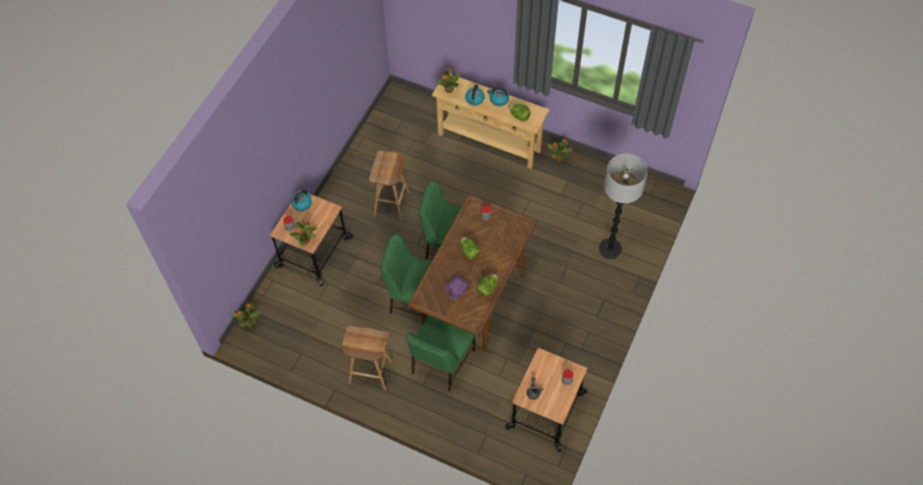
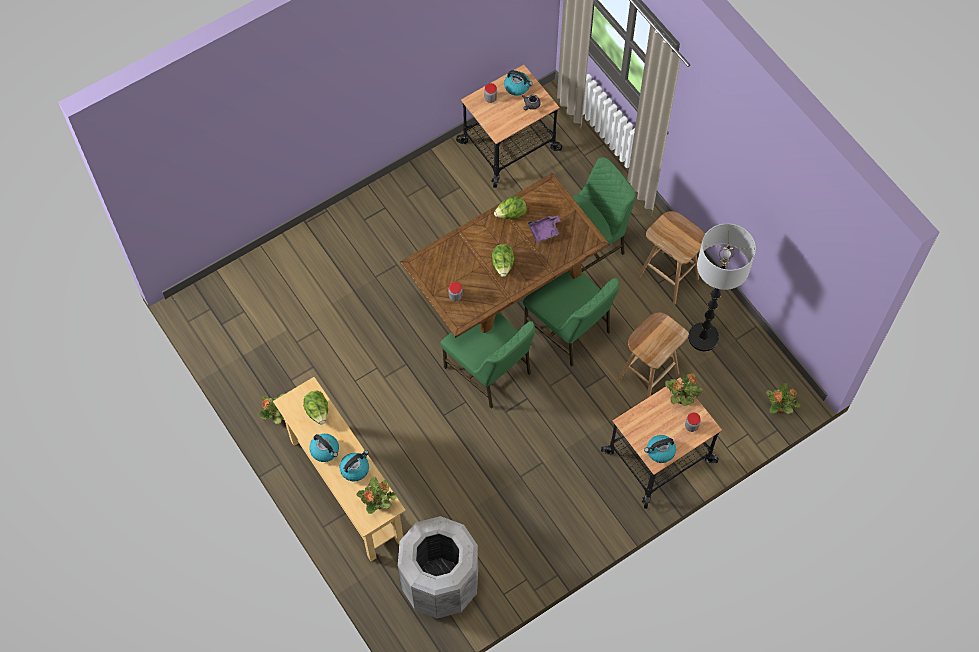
camera: 150 degrees left, 5 degrees up
(392, 204) = (526, 469): brown stool -> brown stool (648, 376)
(403, 125) = (439, 584): none -> grey trash can
(553, 401) = (517, 87): none -> kettle
(610, 249) = (311, 270): floor lamp -> floor lamp (703, 337)

